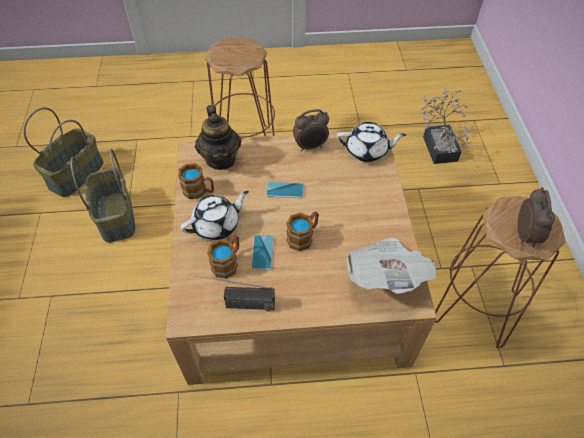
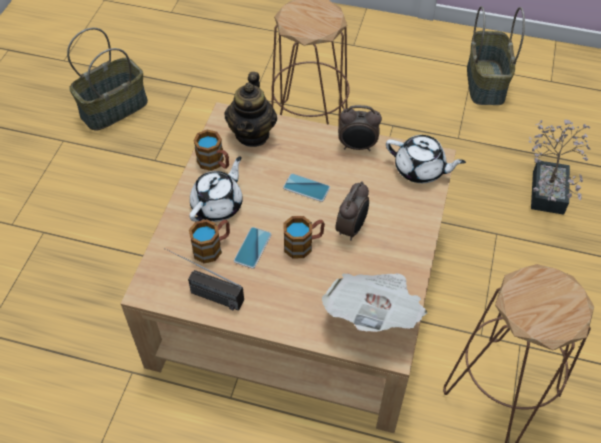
camera: 20 degrees right, 0 degrees up
(117, 217) = (139, 168): basket -> basket (486, 83)
(217, 225) = (218, 205): white teapot -> white teapot turned 45 degrees counterclockwise
(526, 235) = (541, 314): alarm clock -> alarm clock (352, 228)

